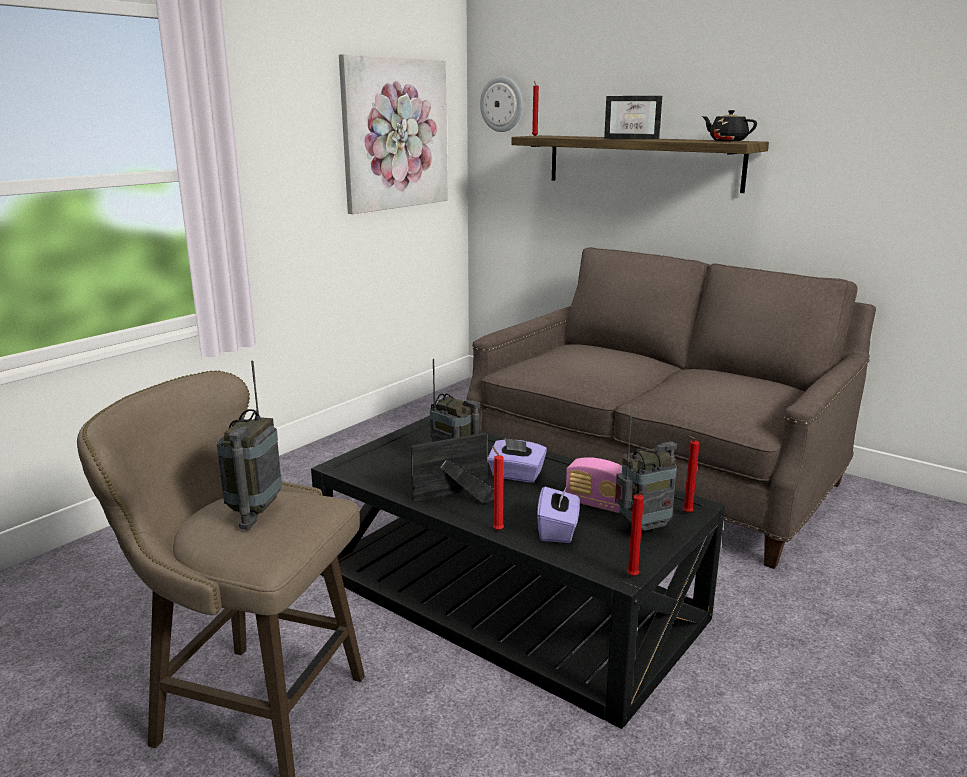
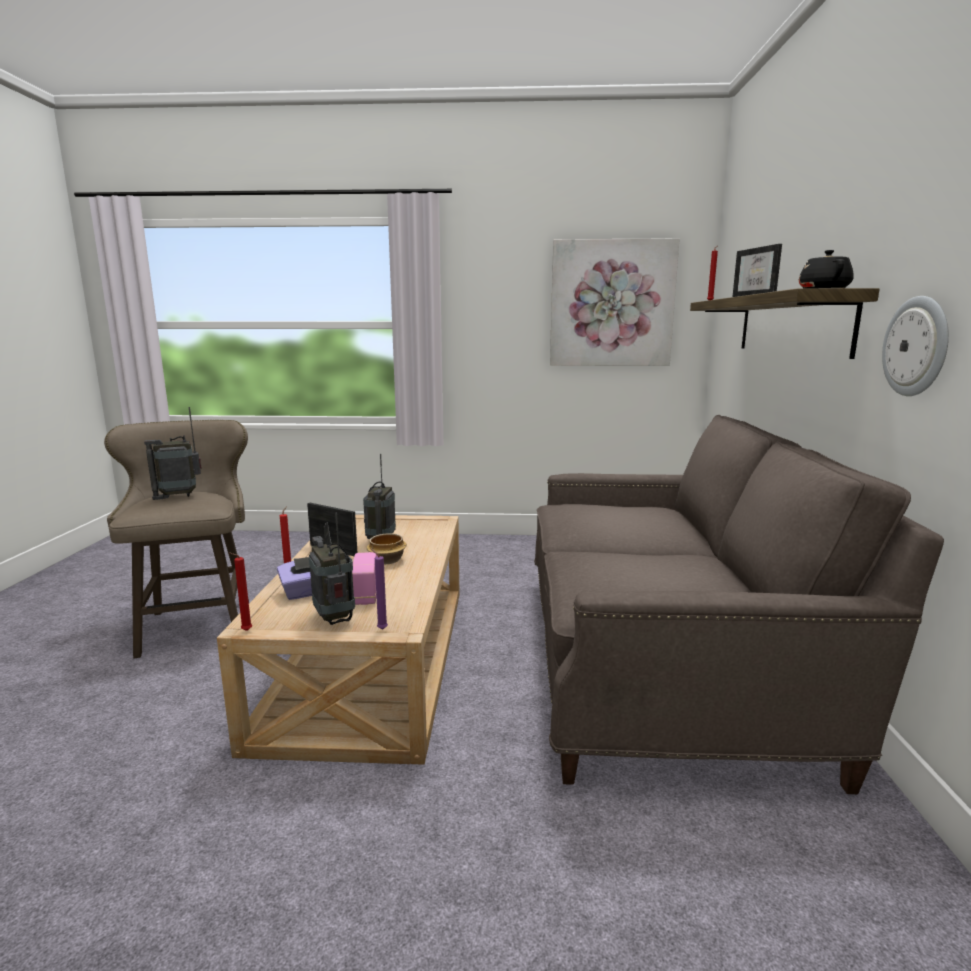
camera: 55 degrees right, 5 degrees down
(502, 104) = (728, 275): wall clock -> wall clock (916, 346)
(508, 595) = (374, 658): black coffee table -> beige coffee table
(516, 475) = (388, 560): purple tissue box -> bowl
(644, 528) = (334, 619): radio -> radio turned 150 degrees counterclockwise
(686, 513) = (381, 629): red candle -> purple candle

